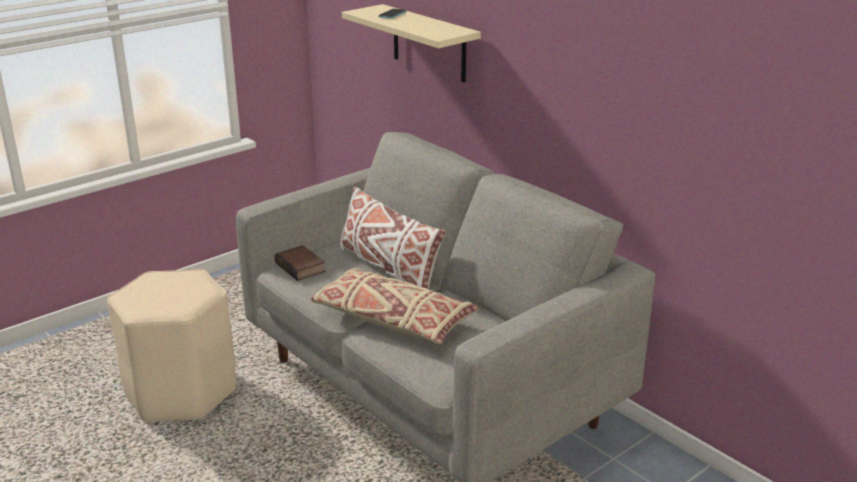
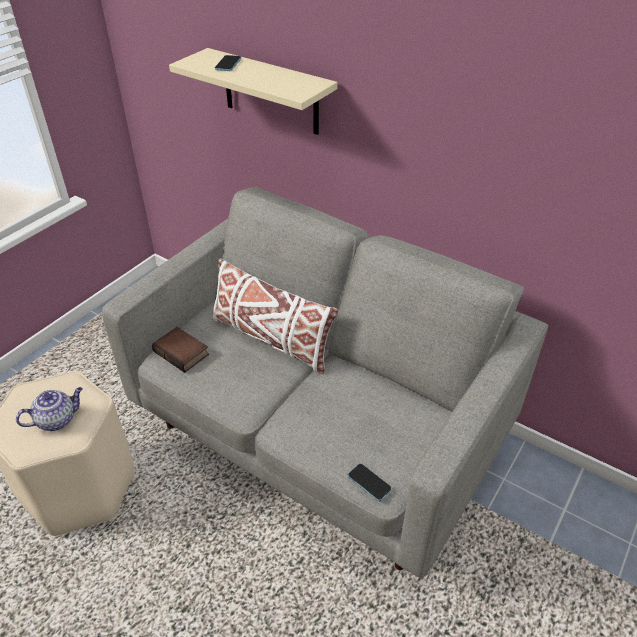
camera: 15 degrees left, 15 degrees up
(174, 297) = (57, 419): none -> teapot
(392, 320) = (300, 410): beige pillow -> none
(431, 376) = (369, 483): none -> phone

